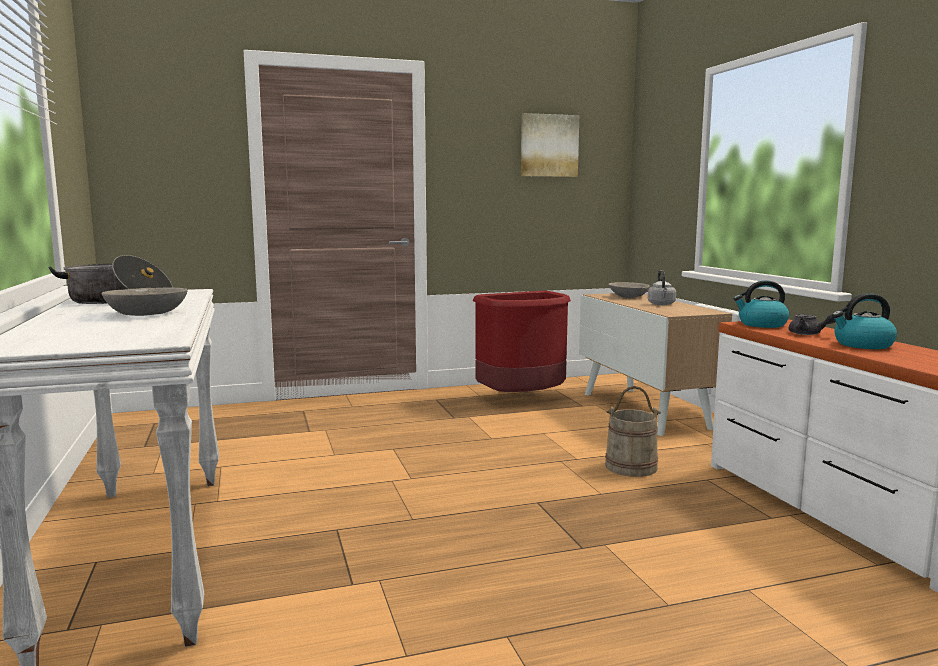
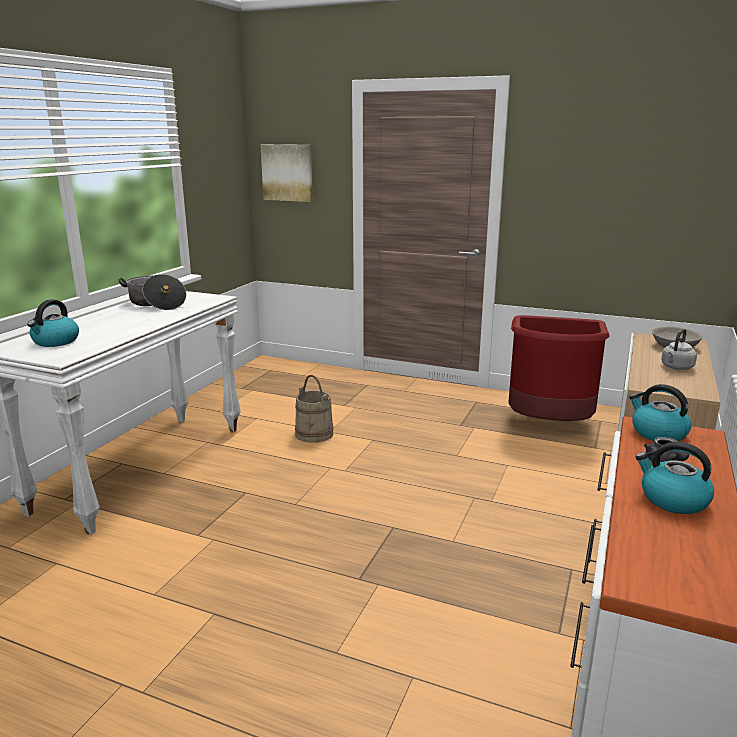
camera: 40 degrees right, 10 degrees up
(86, 334) = (55, 342): none -> kettle
(147, 313) = (128, 324): grey bowl -> none
(549, 145) = (645, 160): picture -> picture (287, 172)
(631, 467) = (524, 527): beige bucket -> beige bucket (314, 433)

